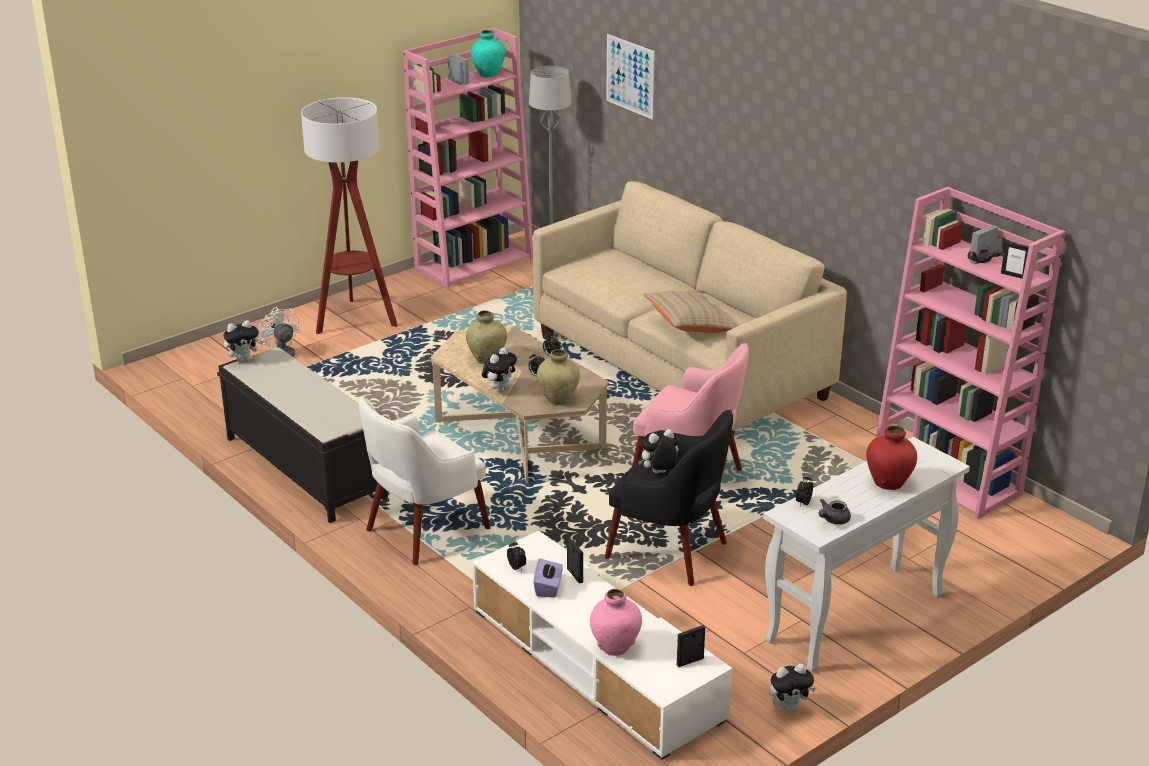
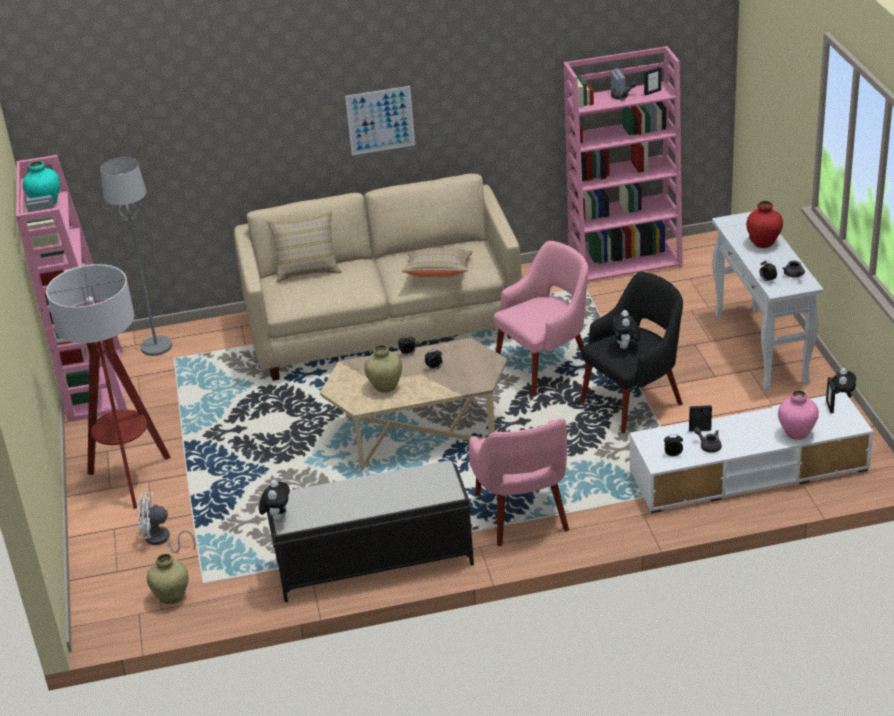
camera: 60 degrees left, 5 degrees up
(425, 530) = (522, 513): white armchair -> pink armchair
(500, 389) = (440, 391): plush toy -> none
(548, 588) = (708, 445): purple tissue box -> grey teapot
(558, 399) = (481, 367): beige vase -> beige vase (172, 597)
(630, 76) = (191, 130): picture -> picture (380, 120)
(637, 261) = (307, 269): none -> beige pillow

